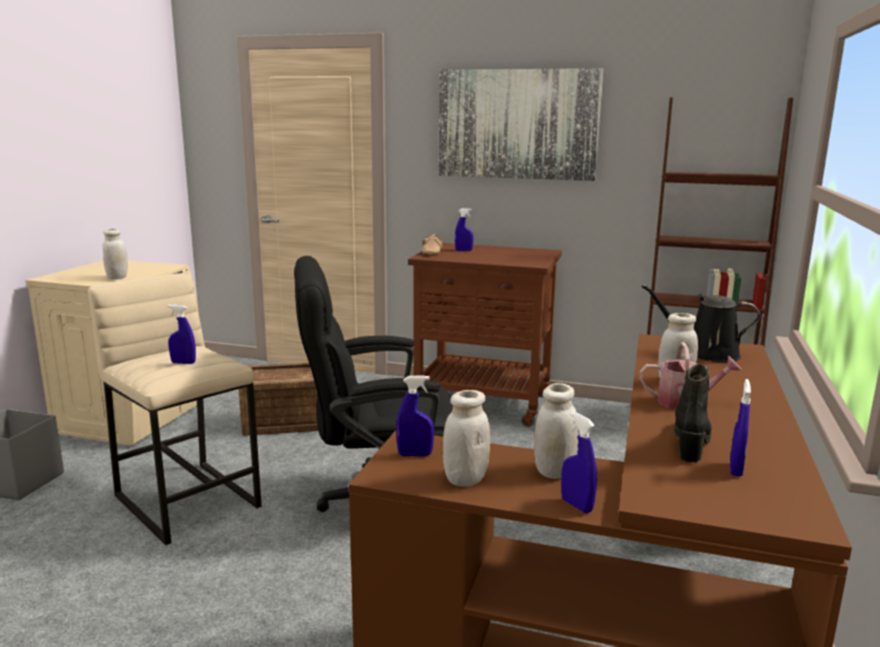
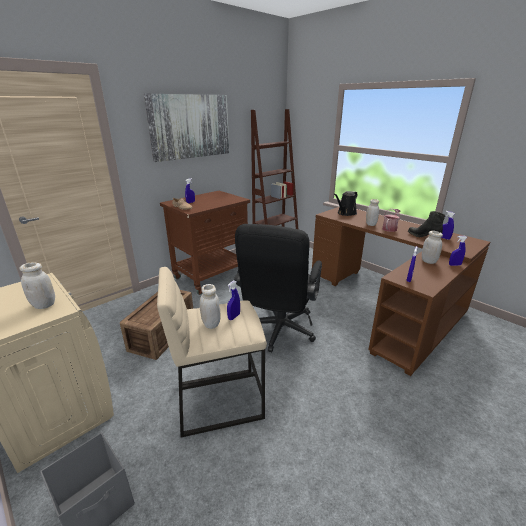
camera: 60 degrees left, 10 degrees up
(465, 479) = (432, 276): white jar -> white jar (211, 324)

